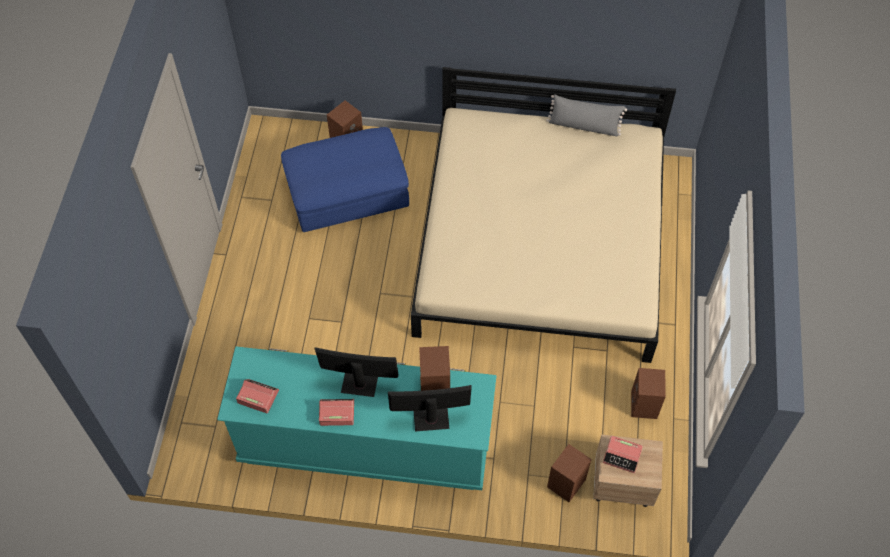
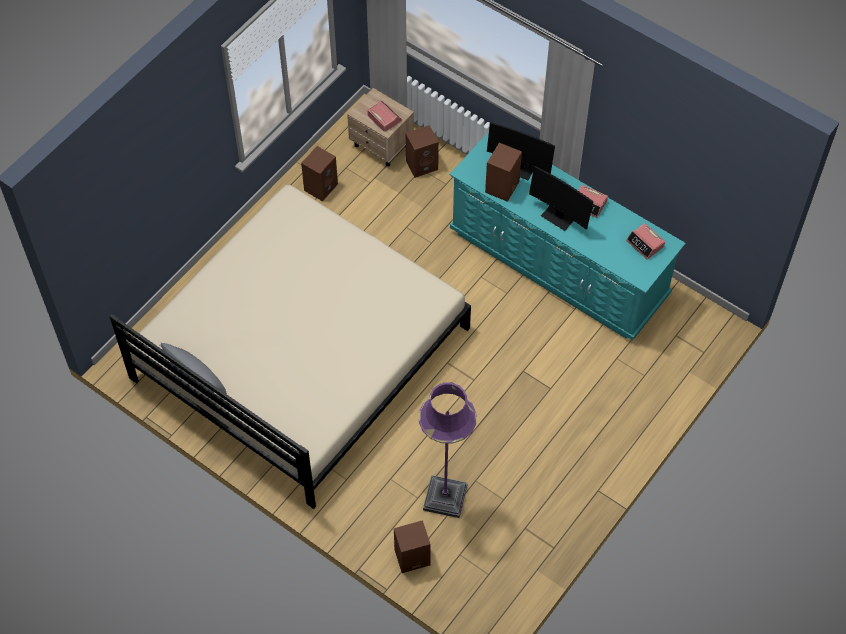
camera: 150 degrees left, 0 degrees up
(347, 192) = (445, 497): blue ottoman -> purple floor lamp

